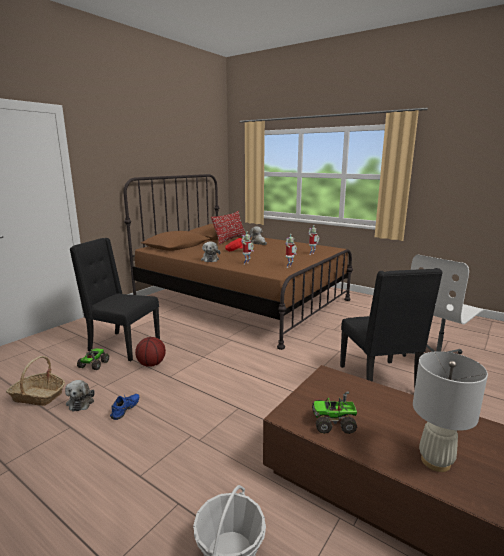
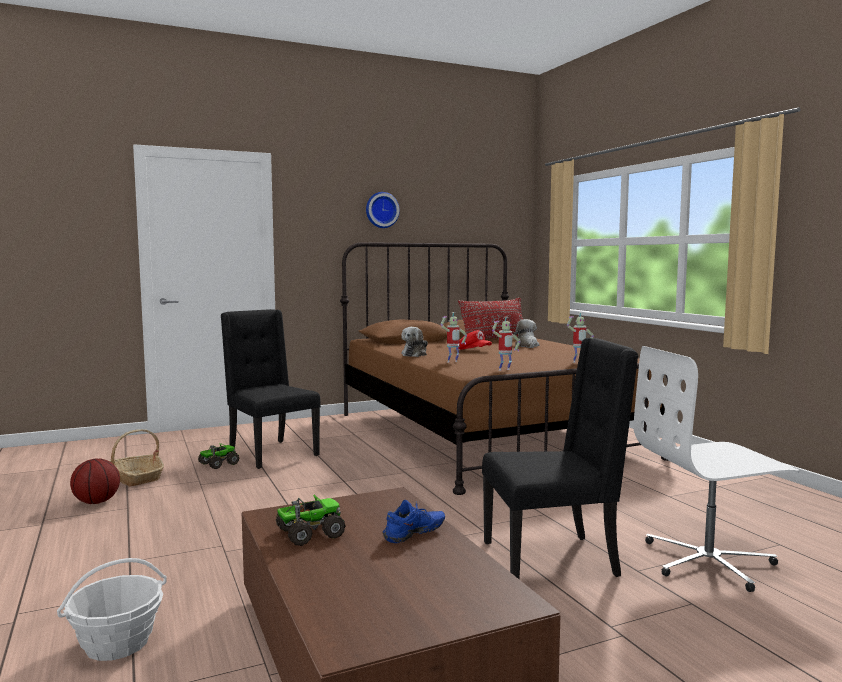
camera: 30 degrees right, 10 degrees down
(81, 401) = (164, 491): plush toy -> none
(126, 410) = (193, 508): blue shoe -> blue shoe (415, 535)
(143, 152) = (381, 210): none -> wall clock
(152, 364) = (276, 476): basketball -> basketball (97, 502)
(334, 422) = (309, 533): toy truck -> toy truck turned 120 degrees clockwise
(379, 380) = (552, 559): black chair -> black chair turned 120 degrees counterclockwise
(435, 461) = (357, 594): white table lamp -> none

